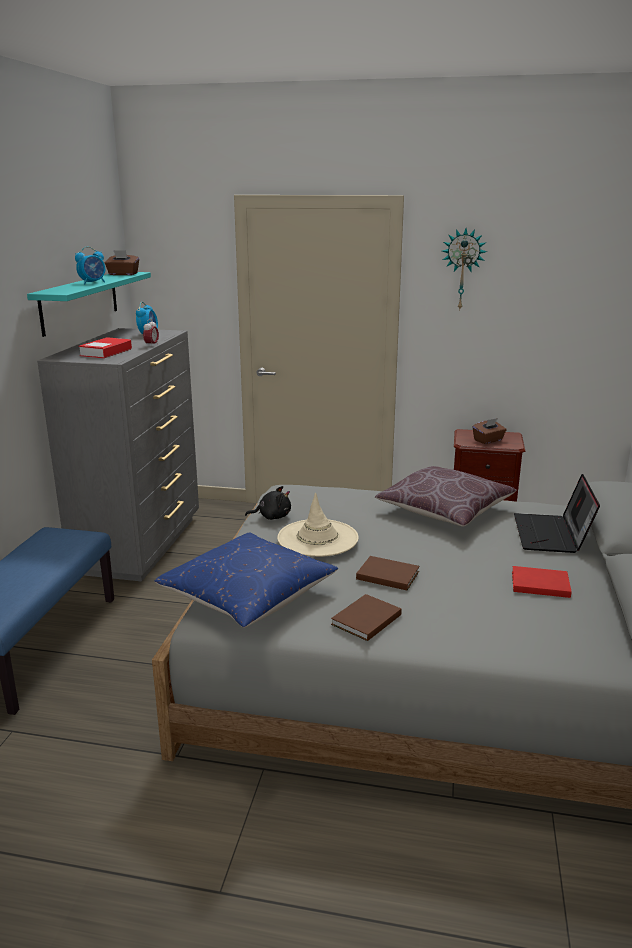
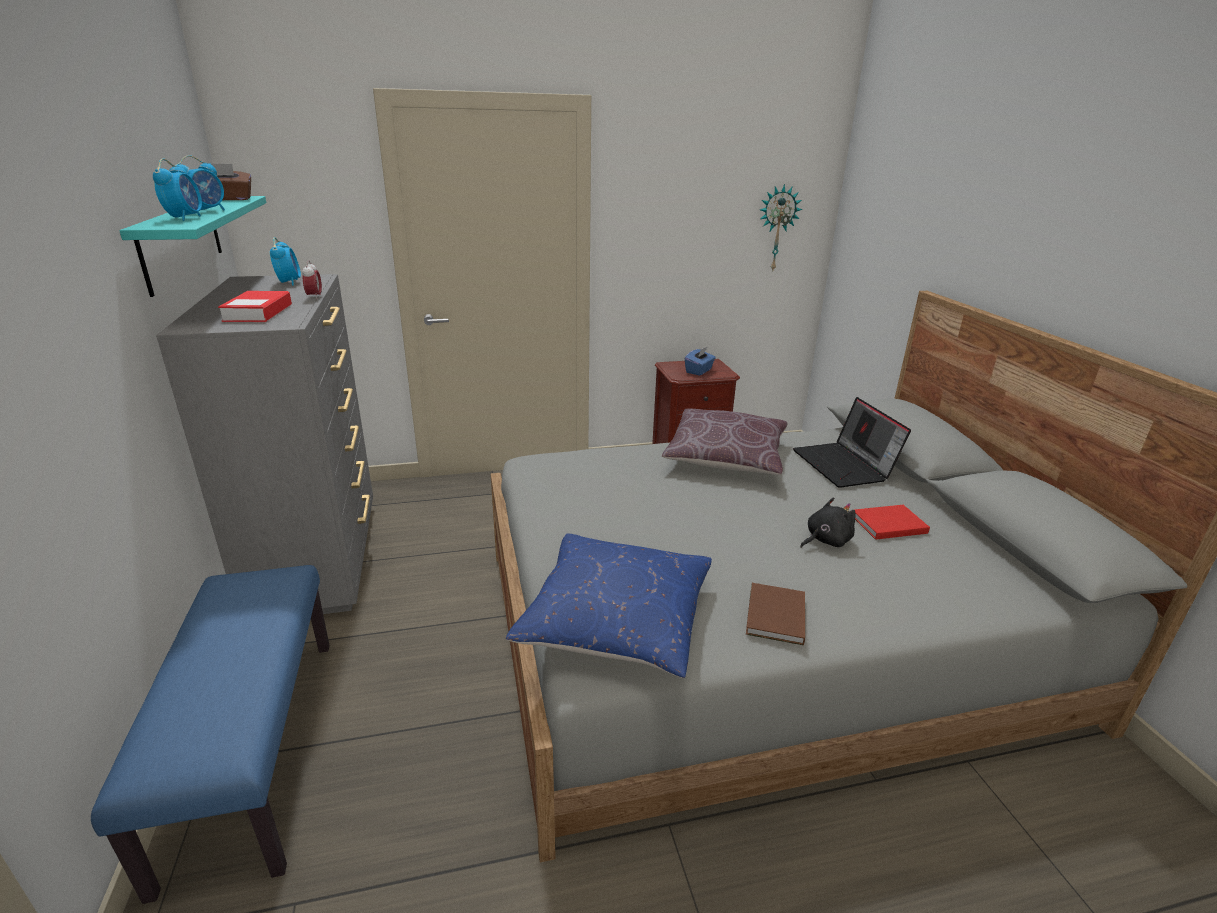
camera: 25 degrees left, 5 degrees up
(73, 287) = (185, 218): none -> alarm clock
(272, 517) = (551, 502): black plush toy -> black plush toy (825, 540)
(317, 538) = (632, 520): beige hat -> none
(386, 574) = (742, 550): brown book -> none
(462, 269) = (657, 184): wall clock -> wall clock (776, 228)
(488, 440) = (699, 371): brown tissue box -> blue tissue box

